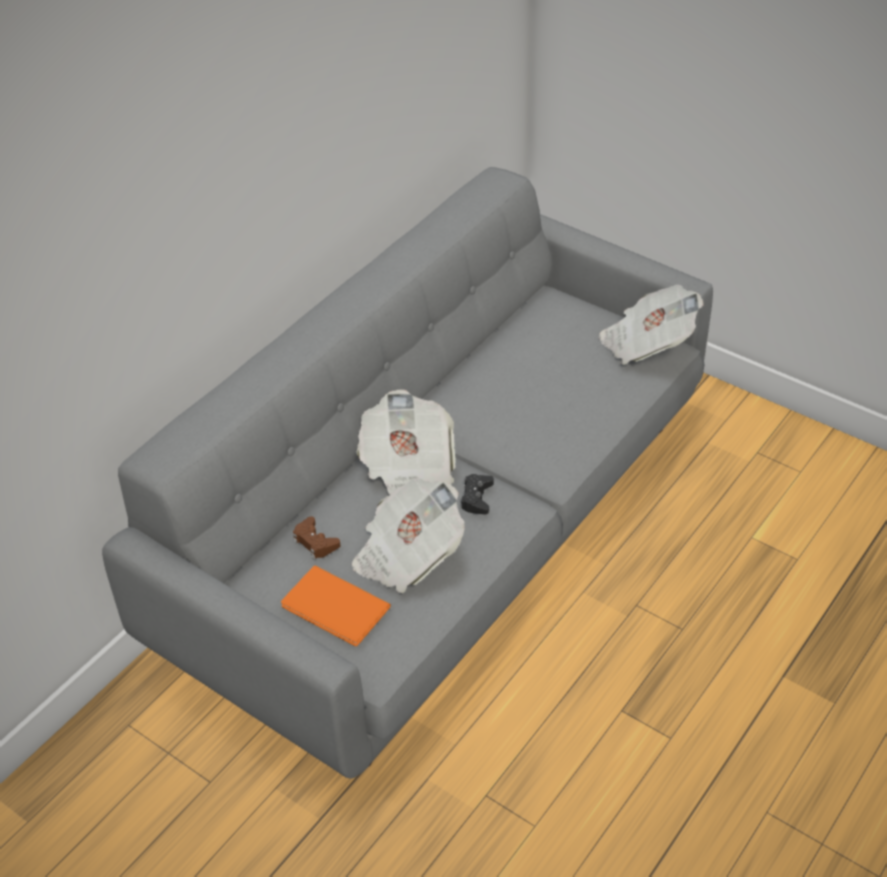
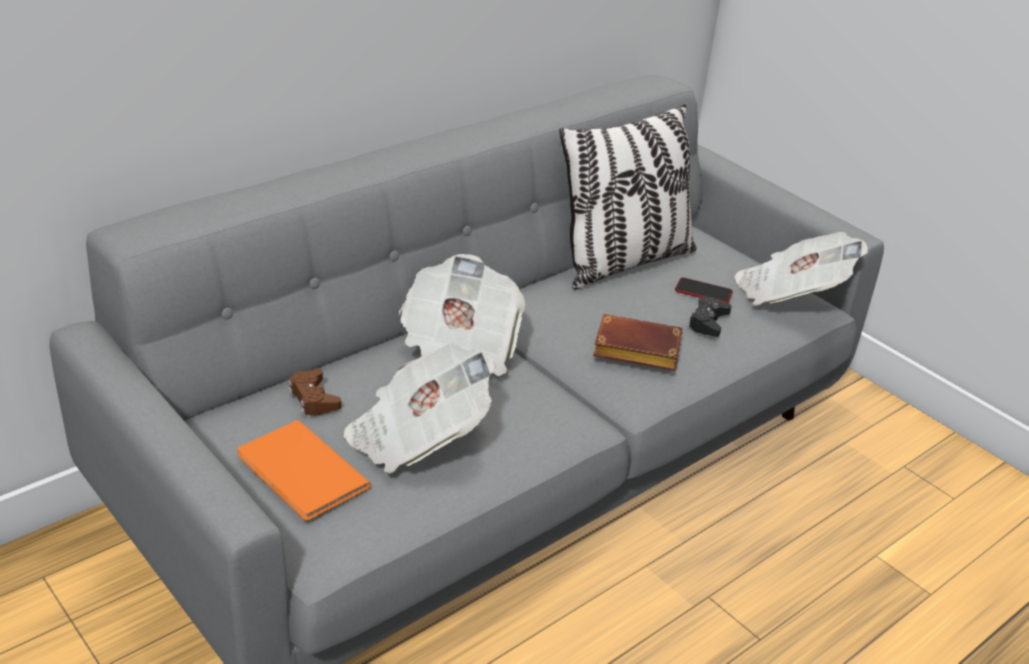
camera: 10 degrees right, 10 degrees down
(476, 498) = (529, 398): black game controller -> black game controller (708, 322)
(506, 344) = (624, 262): none -> pillow
(542, 432) = (634, 350): none -> brown book
(578, 360) = (703, 292): none -> phone

